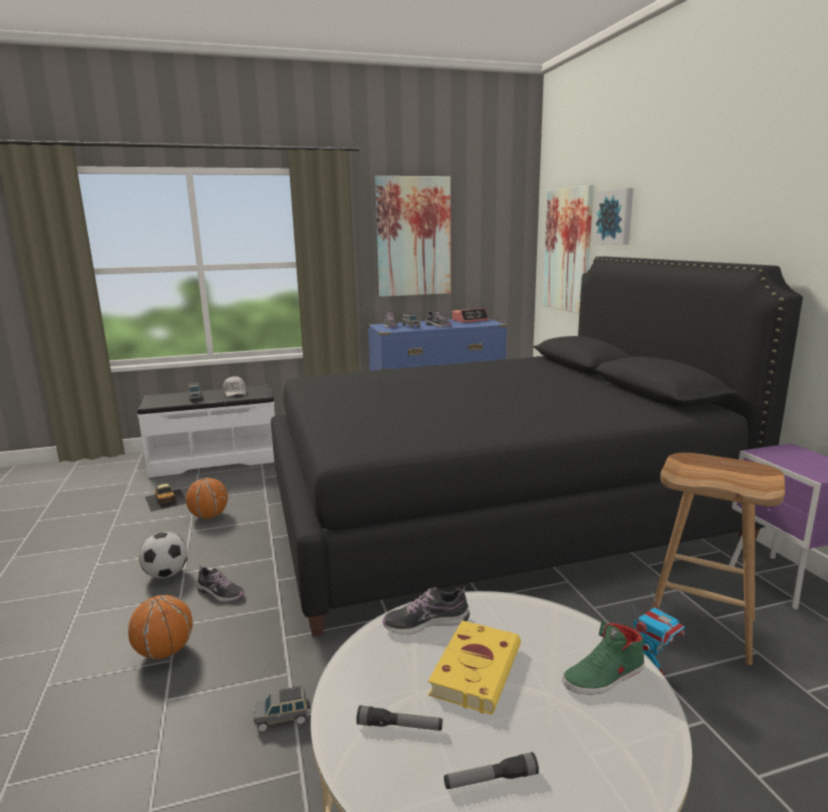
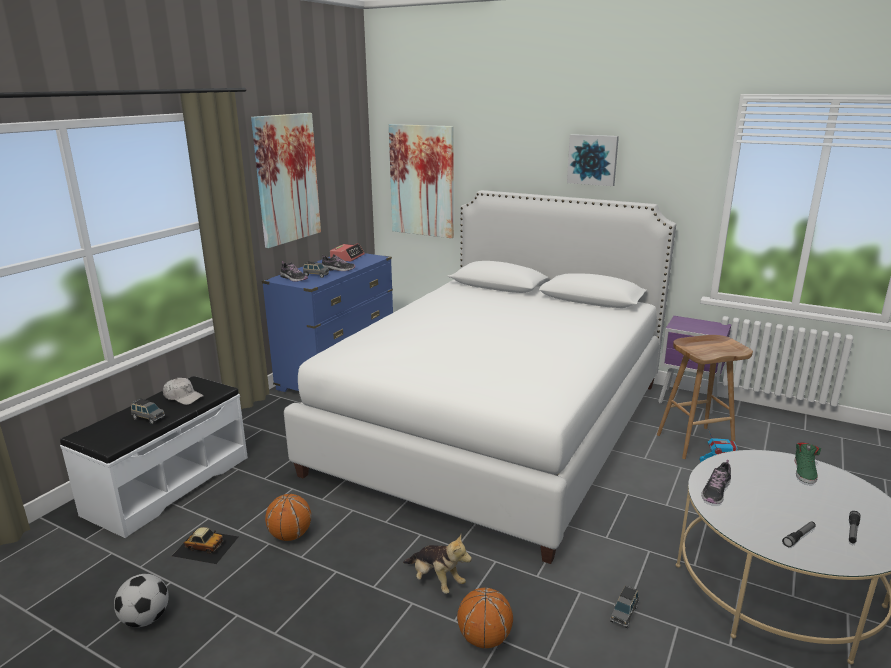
camera: 45 degrees left, 5 degrees up
(166, 574) = (362, 597): football -> football (146, 619)
(220, 593) = (436, 580): shoe -> plush toy
(476, 668) = (770, 497): yellow book -> none
(487, 511) = (496, 426): black bed -> white bed
(615, 217) = (484, 157): picture -> picture (593, 159)

